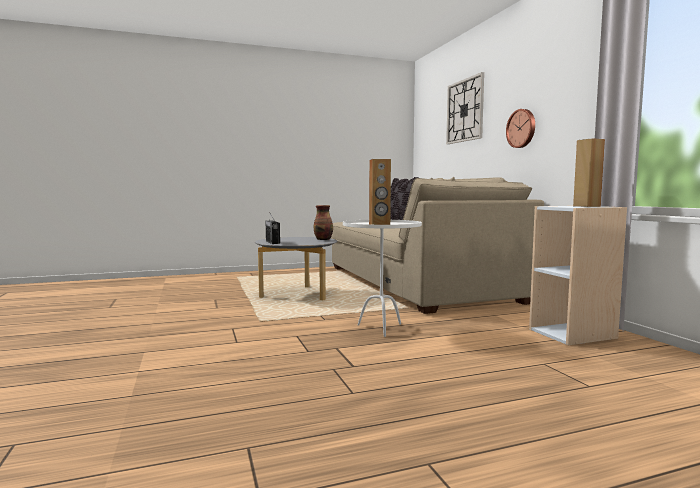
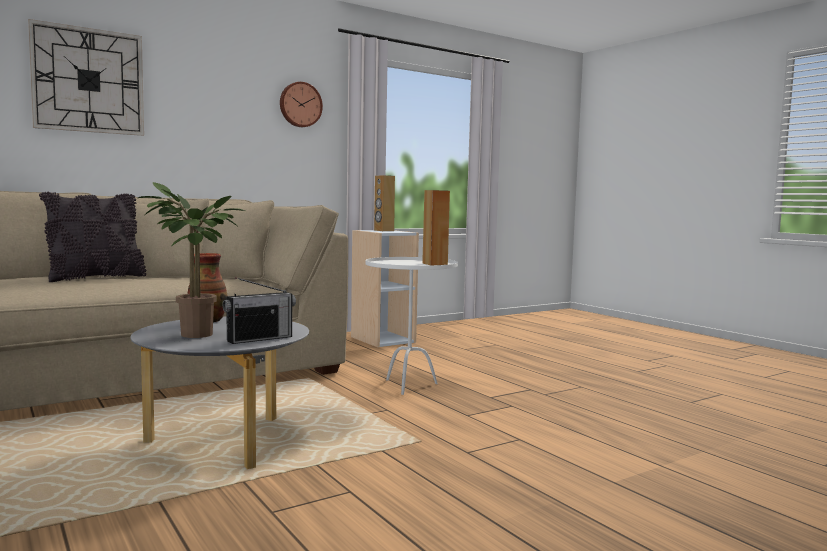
camera: 105 degrees left, 0 degrees up
(289, 239) = (191, 335): none -> potted plant
(522, 128) = (230, 139): wall clock -> wall clock (300, 105)

